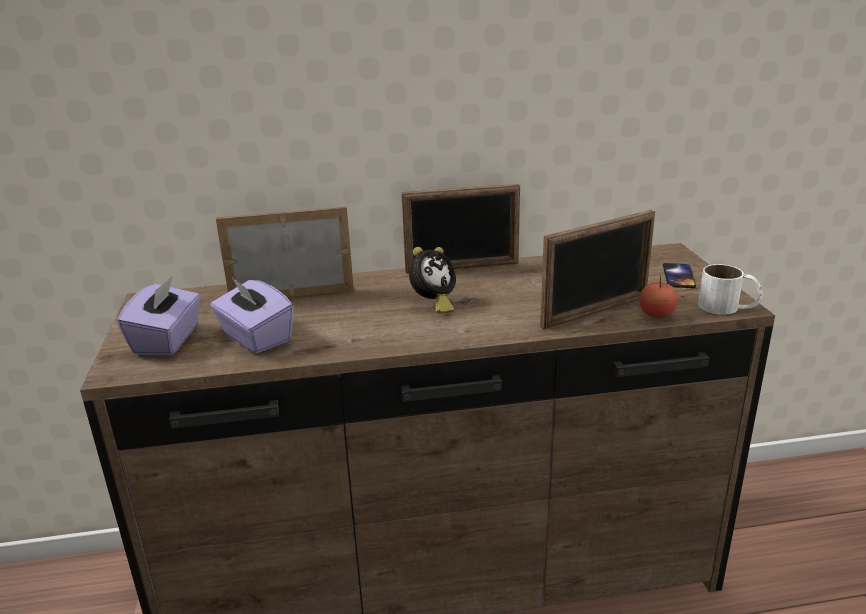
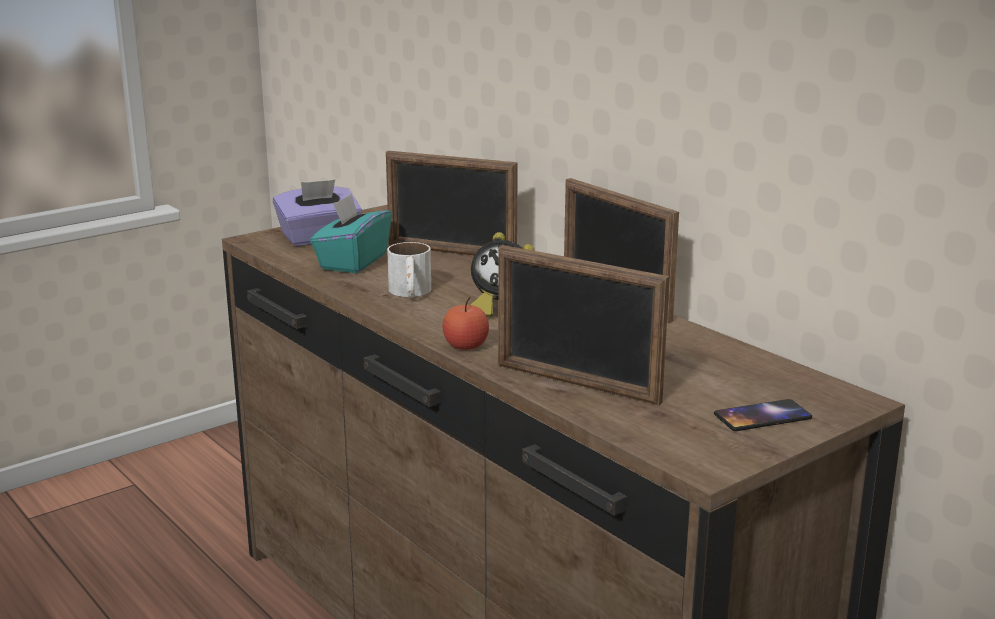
camera: 60 degrees right, 5 degrees down
(255, 337) = (352, 262): purple tissue box -> turquoise tissue box
(292, 295) = (451, 252): picture frame -> picture frame turned 150 degrees clockwise
(656, 314) = (612, 418): apple -> apple (465, 346)
(728, 307) = (694, 459): white mug -> white mug (410, 293)

